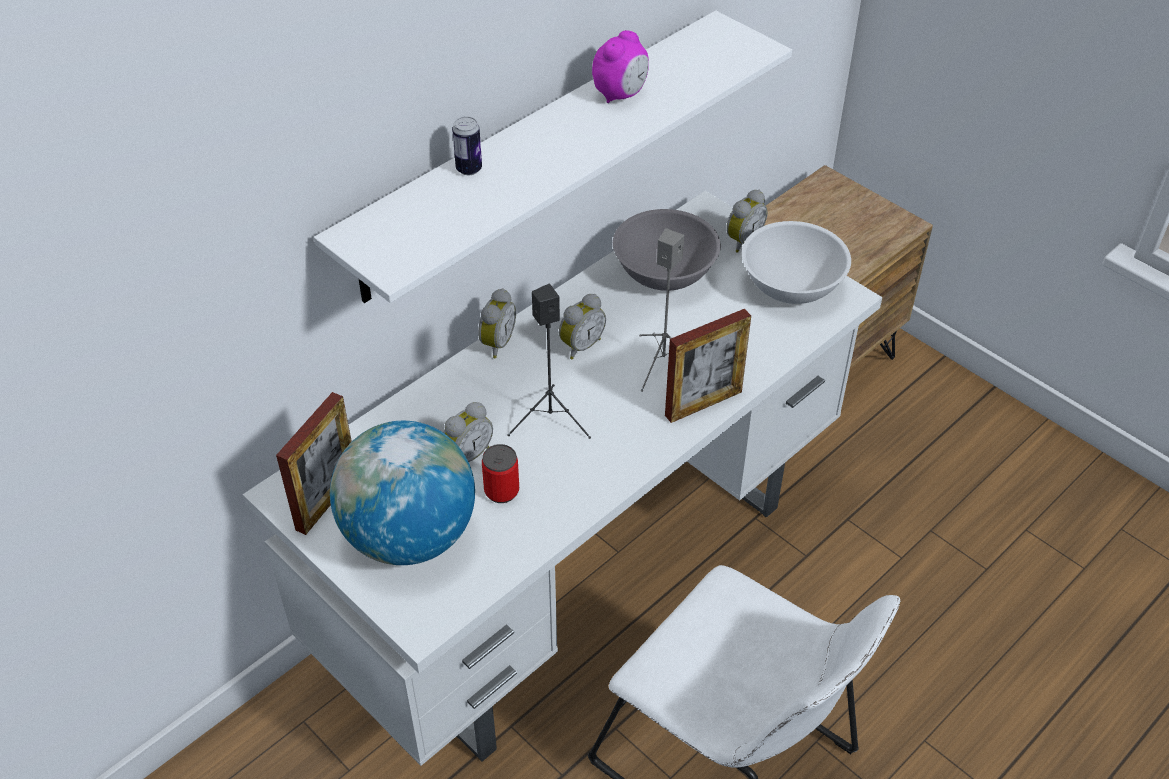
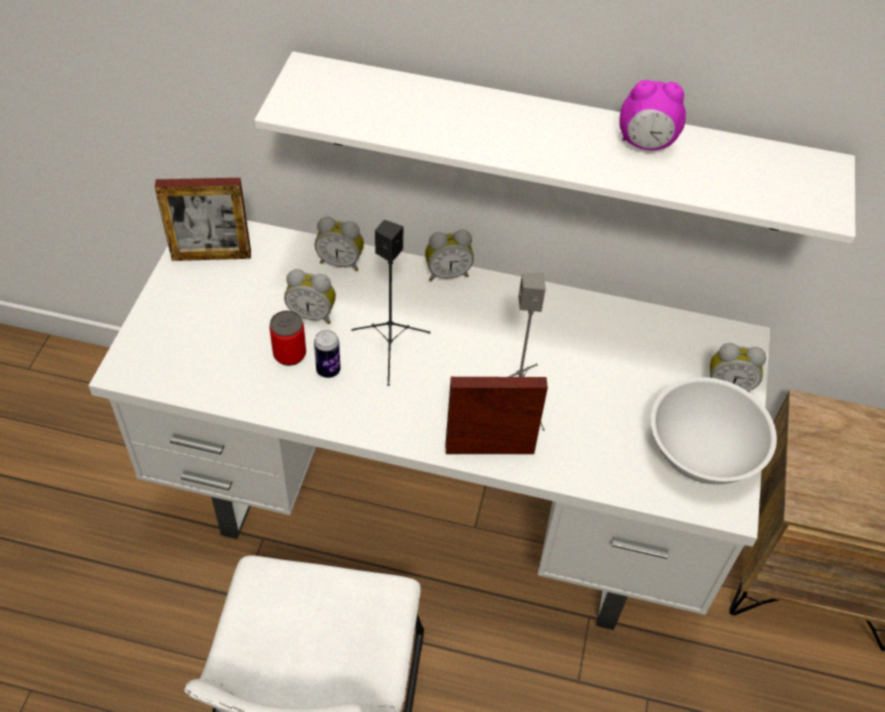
camera: 55 degrees right, 5 degrees up
(409, 536) = (206, 320): globe -> none
(469, 169) = (448, 96): can -> can (328, 370)
(580, 345) = (490, 329): alarm clock -> alarm clock (341, 262)
(665, 272) = (631, 346): grey bowl -> none
(703, 403) = (489, 449): picture frame -> picture frame turned 150 degrees clockwise

